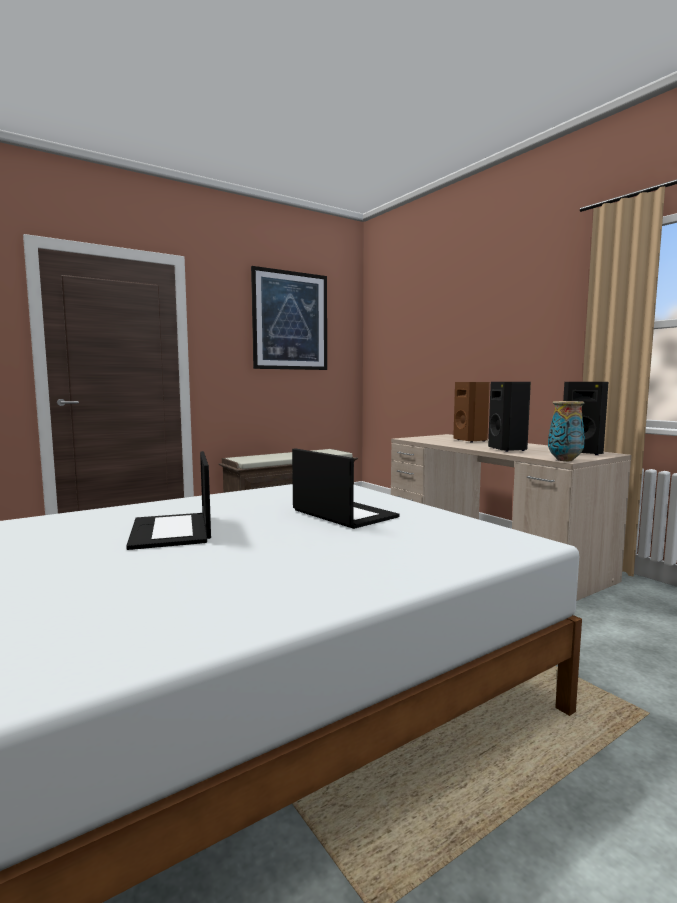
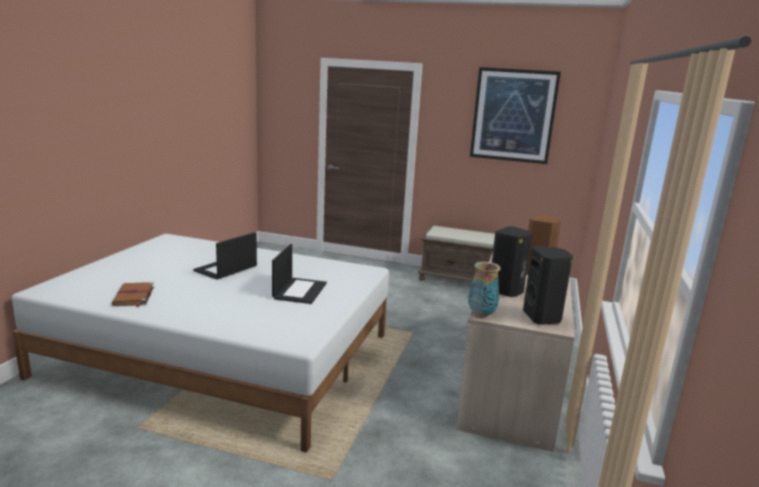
camera: 50 degrees right, 10 degrees up
(149, 617) = (133, 296): none -> brown book

